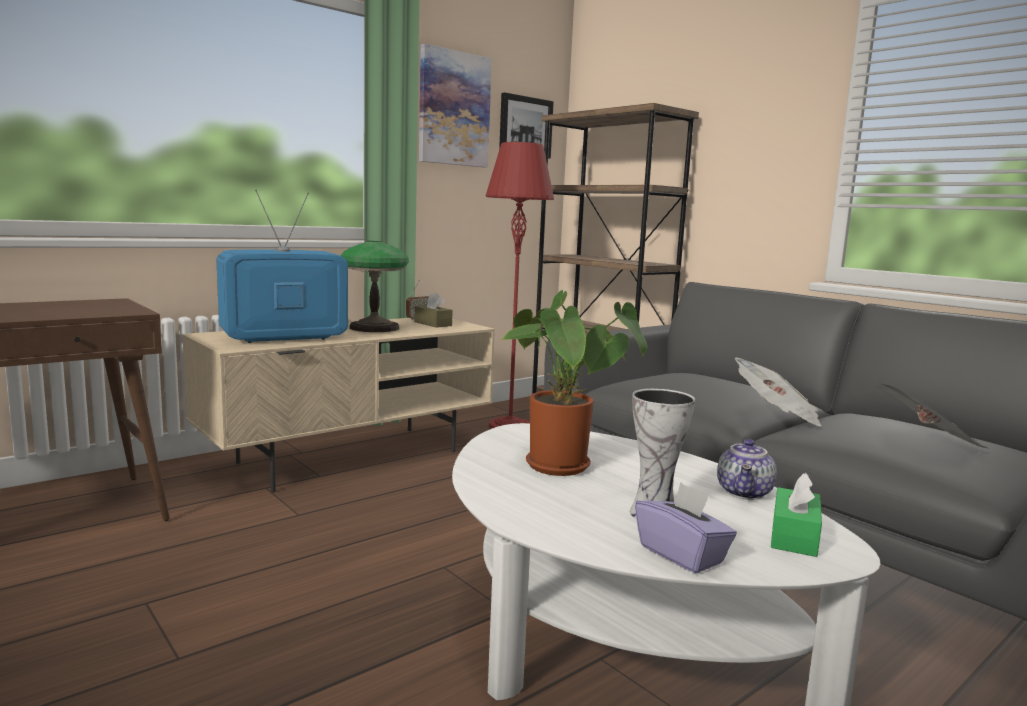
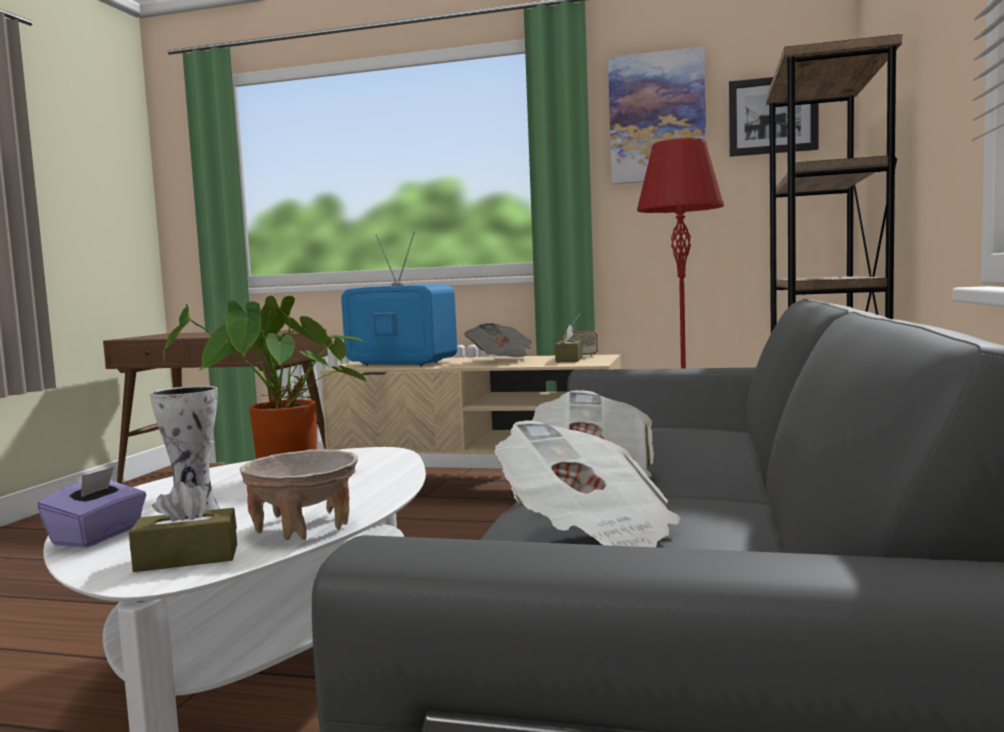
camera: 55 degrees right, 5 degrees down
(374, 328) = (501, 360): table lamp -> newspaper
(745, 493) = (304, 527): teapot -> beige bowl
(794, 536) = (187, 558): green tissue box -> brown tissue box

